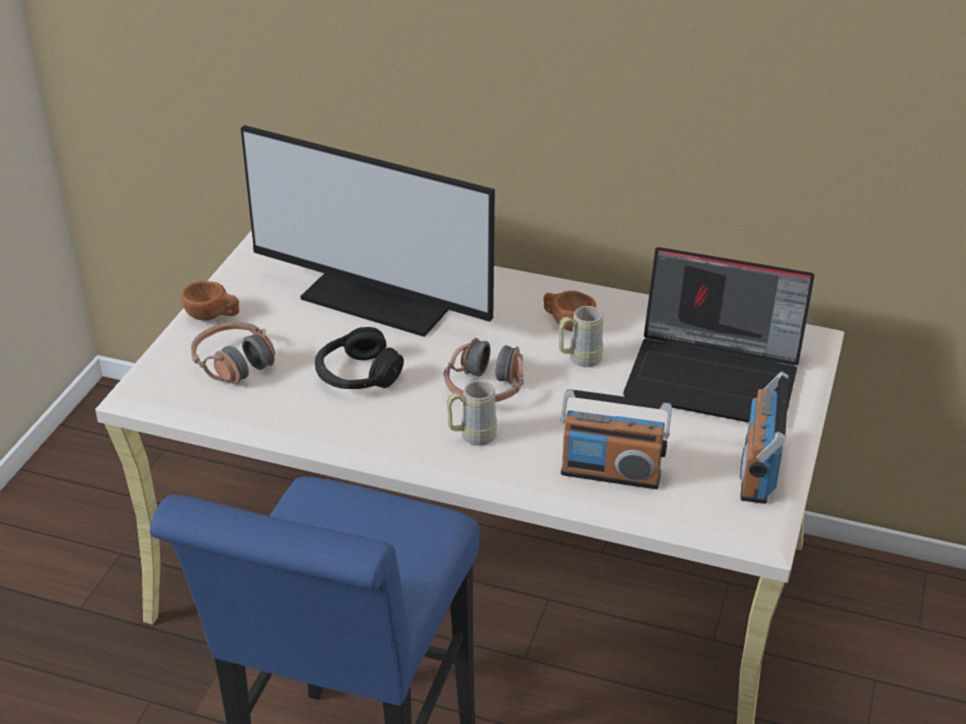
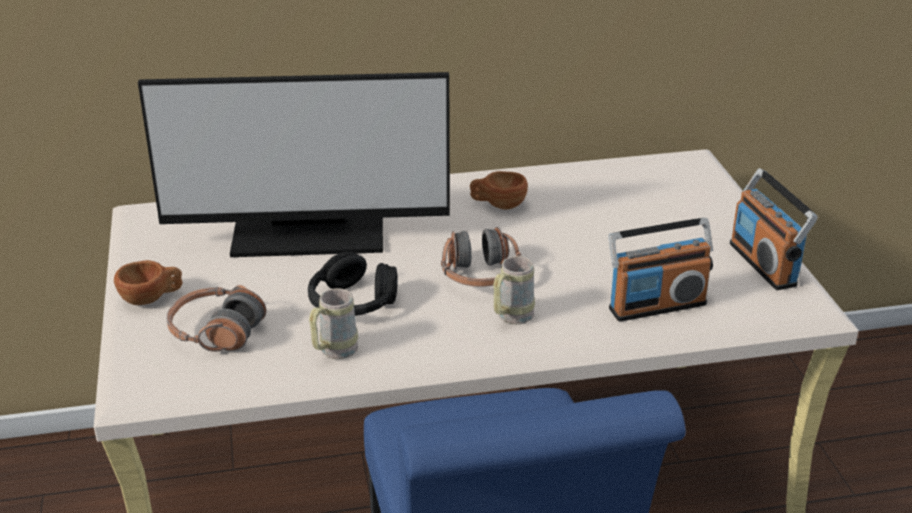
camera: 30 degrees left, 5 degrees down
(579, 359) = (537, 229): beige mug -> beige mug (333, 353)
(716, 376) = (658, 207): laptop -> none

